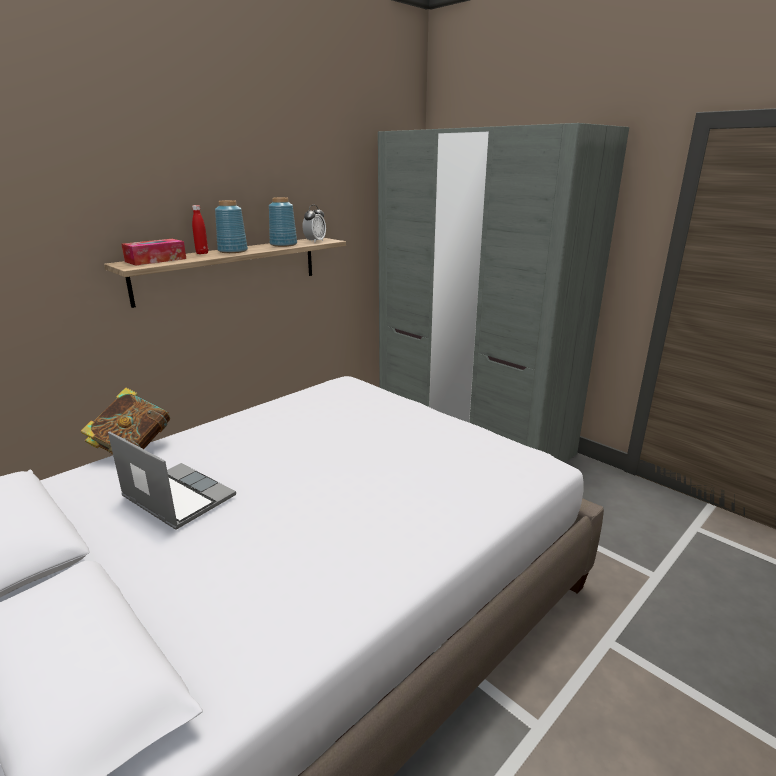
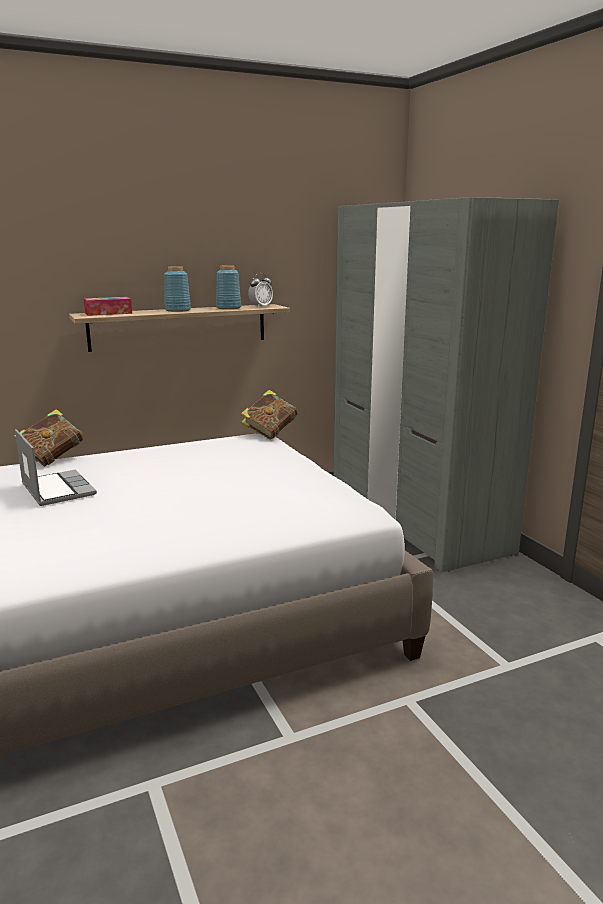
camera: 20 degrees right, 5 degrees down
(202, 253) = (151, 310): red bottle -> none
(353, 377) = (269, 433): none -> book

